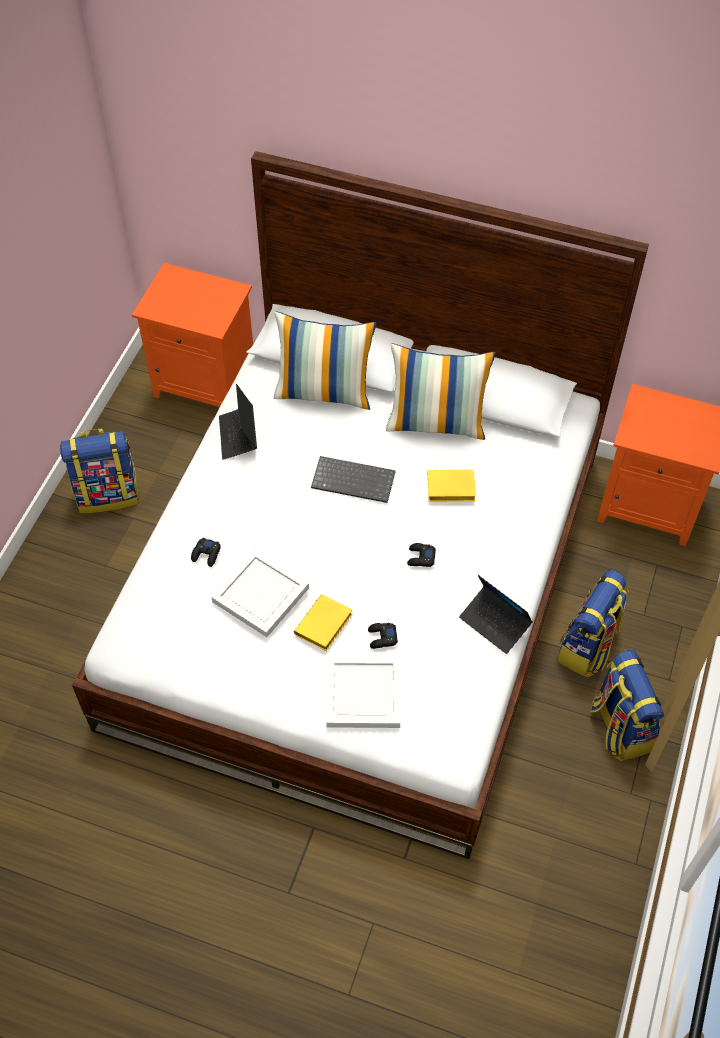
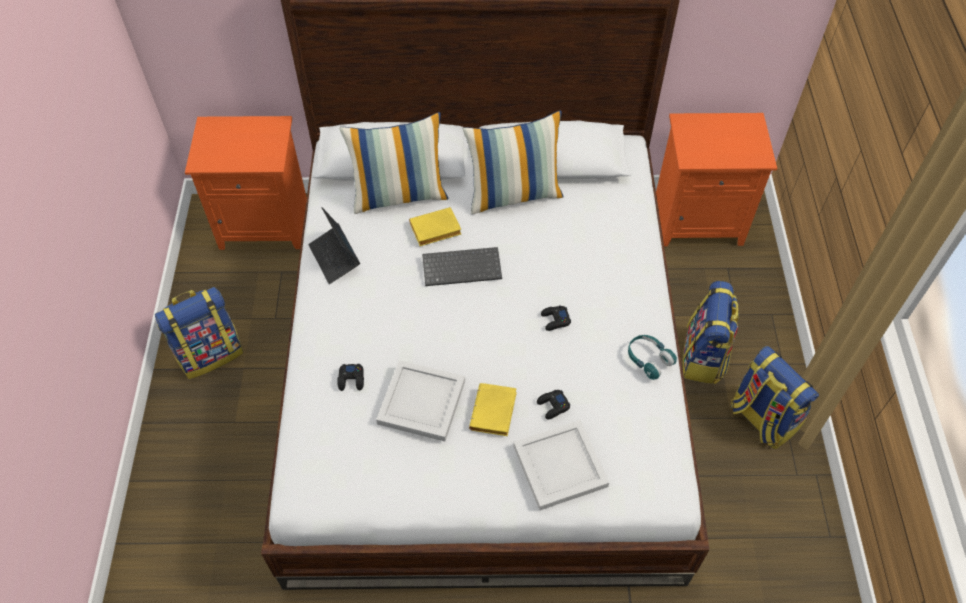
camera: 20 degrees left, 0 degrees up
(449, 490) = (552, 250): yellow book -> yellow book (434, 231)
(495, 623) = (648, 359): laptop -> turquoise headphones

